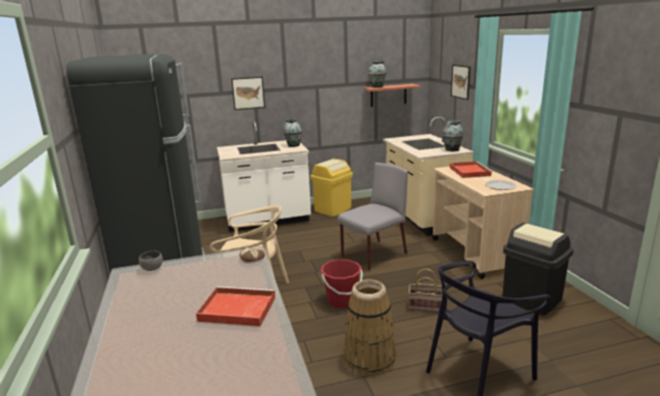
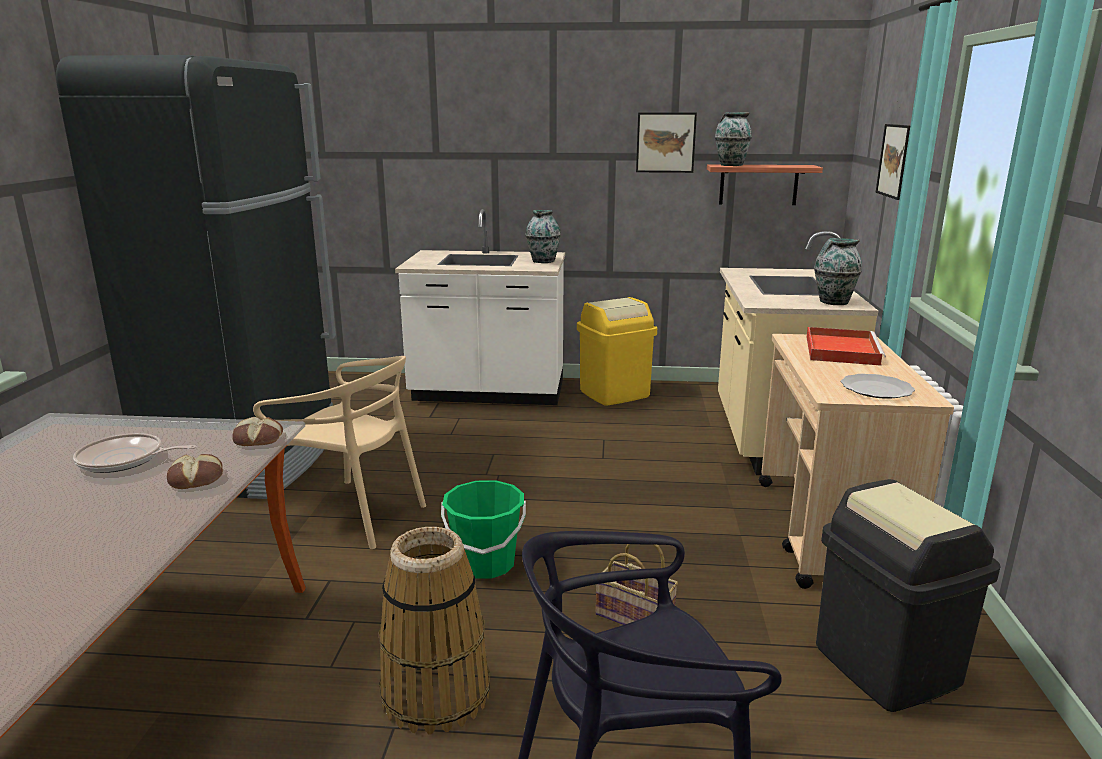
camera: 20 degrees right, 0 degrees up
(153, 269) = (95, 425): grey bowl -> none
(197, 281) = (125, 460): none -> frying pan
(236, 309) = (106, 524): red tray -> none
(248, 93) = (482, 158): picture -> picture (665, 142)
(249, 281) = (197, 478): none -> bread
(342, 301) = (485, 564): red bucket -> green bucket
(373, 255) = (617, 491): grey chair -> none

